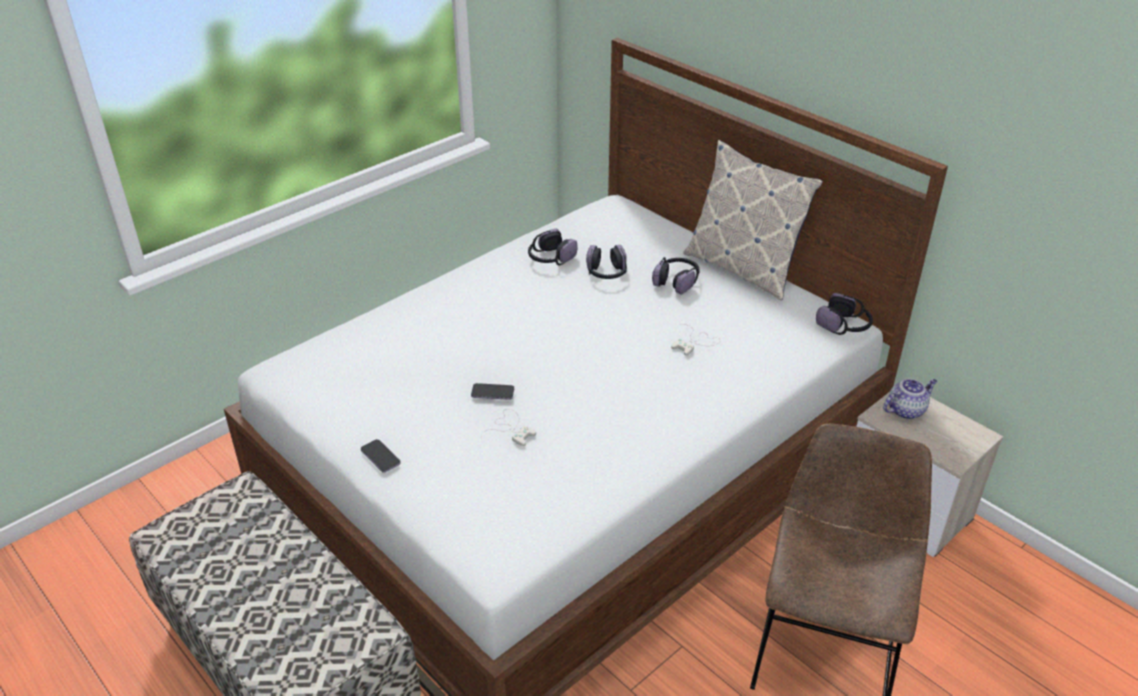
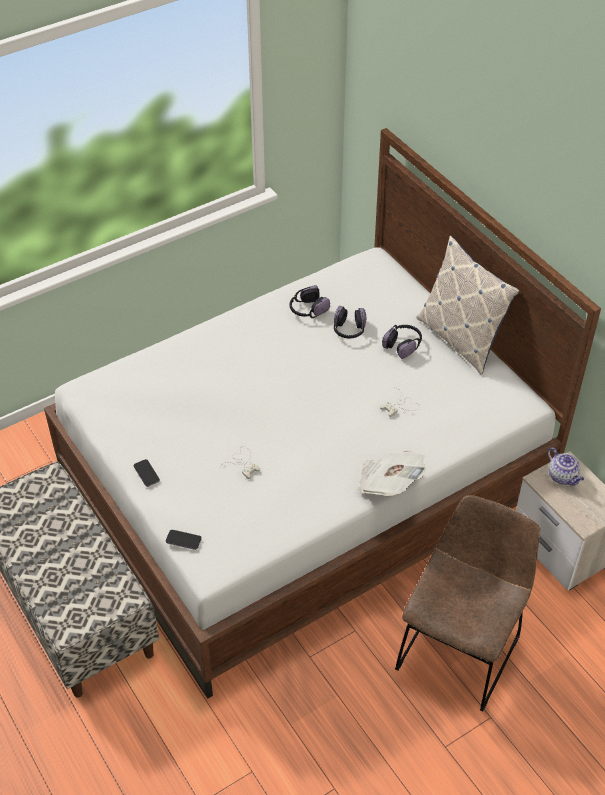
camera: 10 degrees right, 10 degrees up
(492, 393) = (236, 430): phone -> phone (183, 540)
(710, 429) = (389, 483): none -> newspaper
(844, 326) = (523, 405): headphones -> none
(906, 410) = (563, 477): teapot -> teapot turned 75 degrees clockwise

